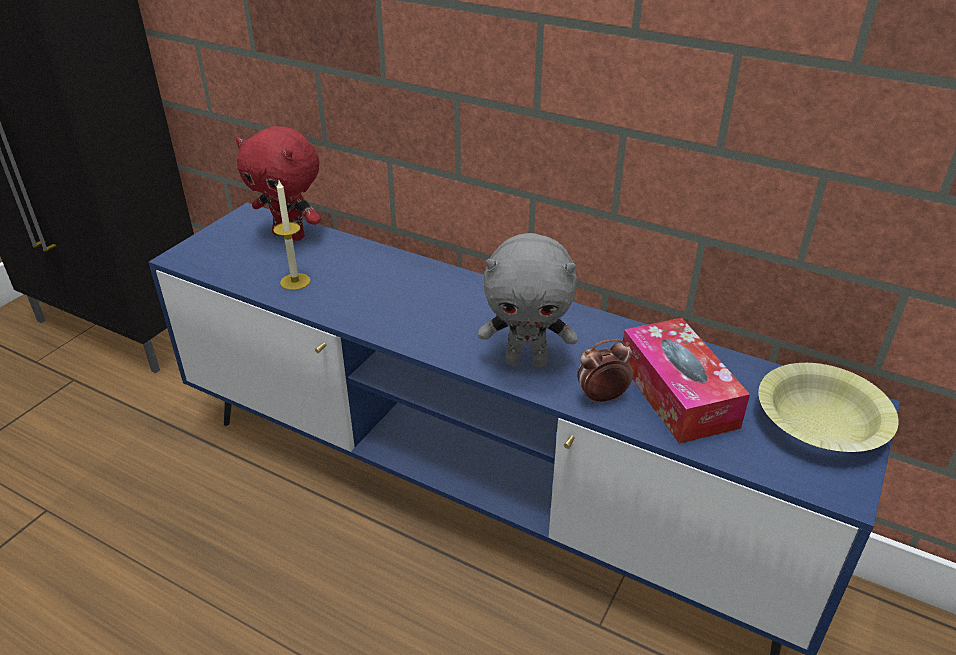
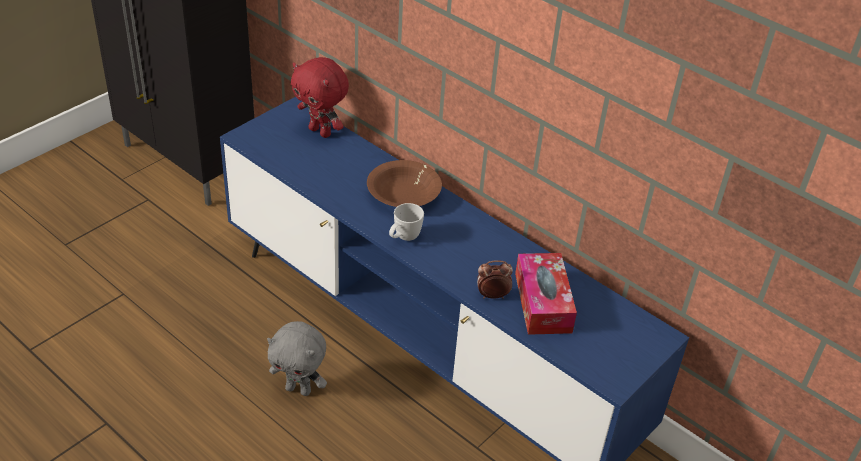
camera: 10 degrees right, 5 degrees up
(295, 281) = (316, 171): candle -> none
(425, 289) = (404, 194): none -> brown bowl
(444, 344) = (403, 238): none -> white mug
(527, 361) = (454, 261): grey plush toy -> grey plush toy (299, 389)
(820, 423) = (626, 340): yellow bowl -> none

